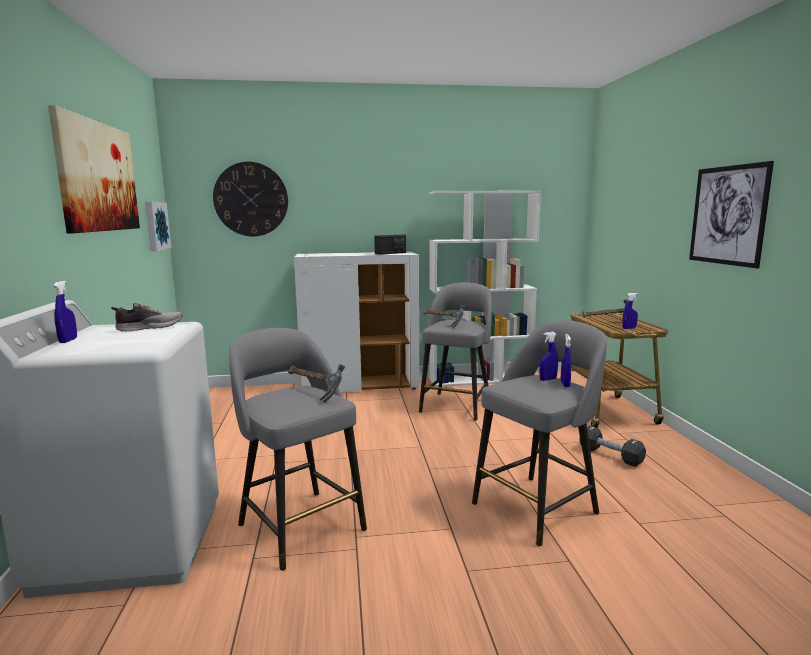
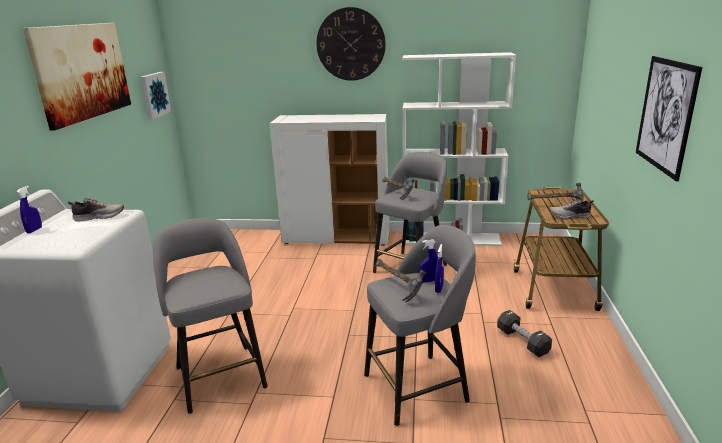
camera: 15 degrees right, 10 degrees up
(251, 199) = (237, 65): wall clock -> wall clock (350, 44)
(315, 392) = (224, 276): hammer -> hammer (398, 288)
(390, 253) = (361, 118): radio -> none
(629, 328) = (570, 216): blue spray bottle -> shoe

